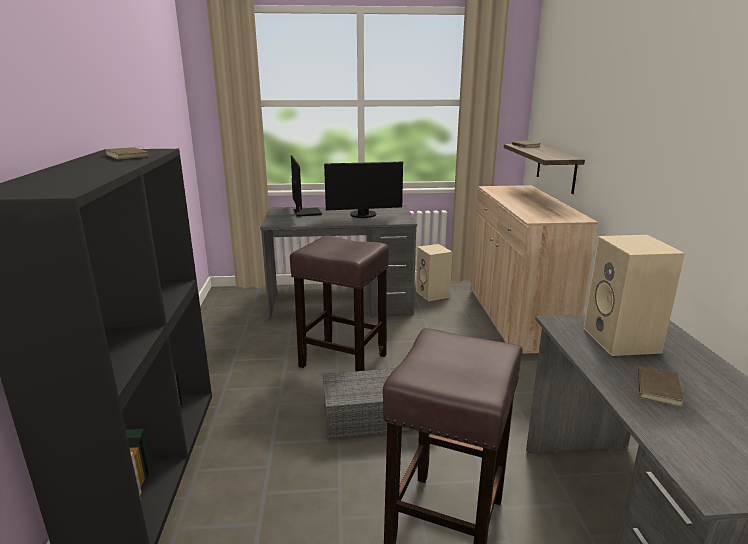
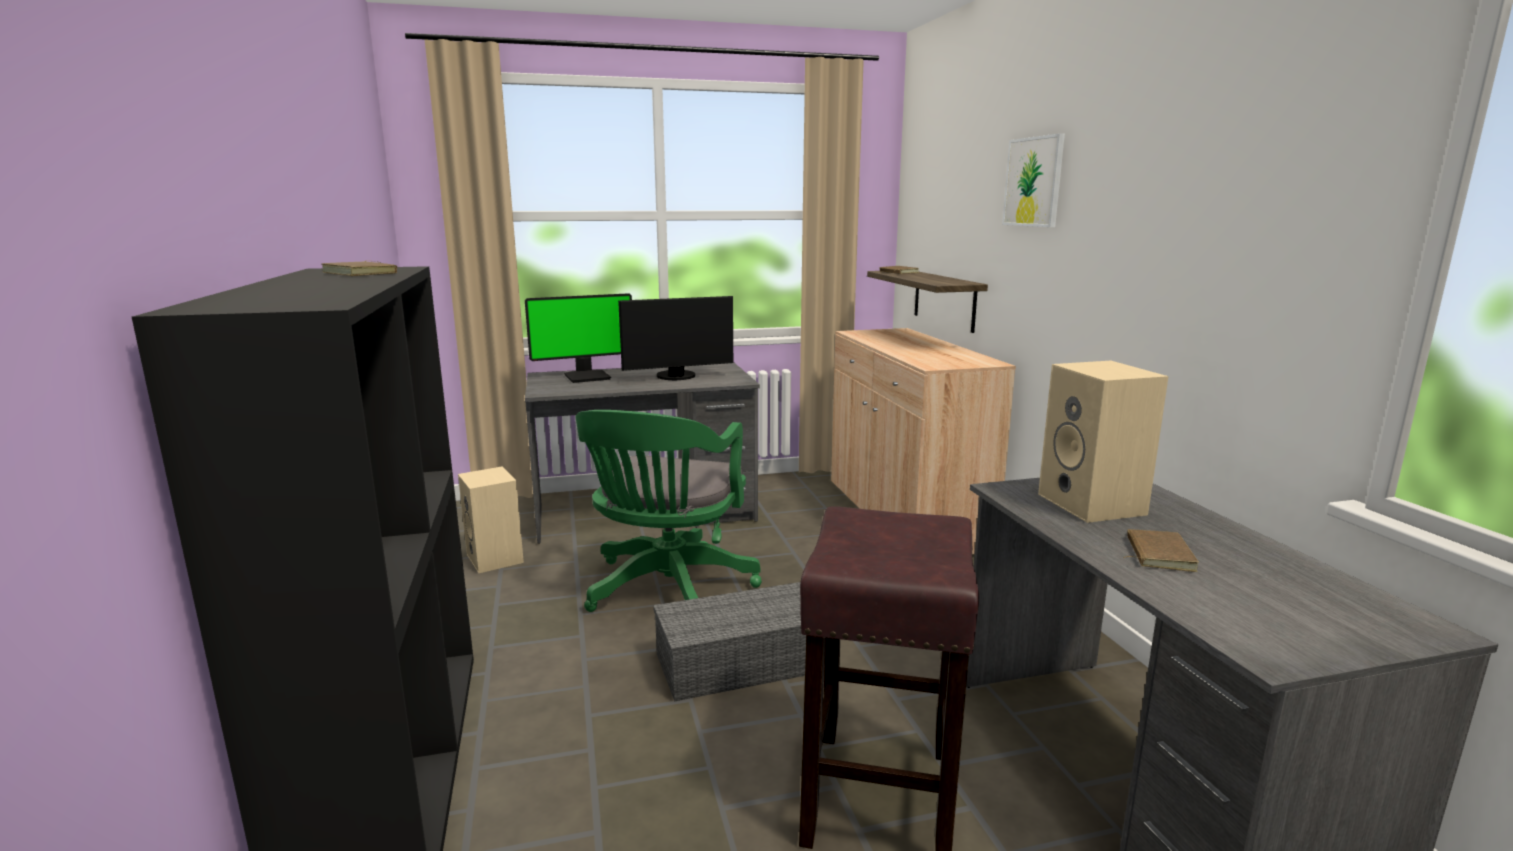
camera: 10 degrees left, 5 degrees down
(305, 212) = (587, 376): monitor -> monitor turned 90 degrees clockwise
(341, 360) = (667, 591): brown stool -> green office chair
(433, 294) = (779, 492): beige speaker -> beige speaker (496, 559)
(621, 85) = (1033, 182): none -> picture

